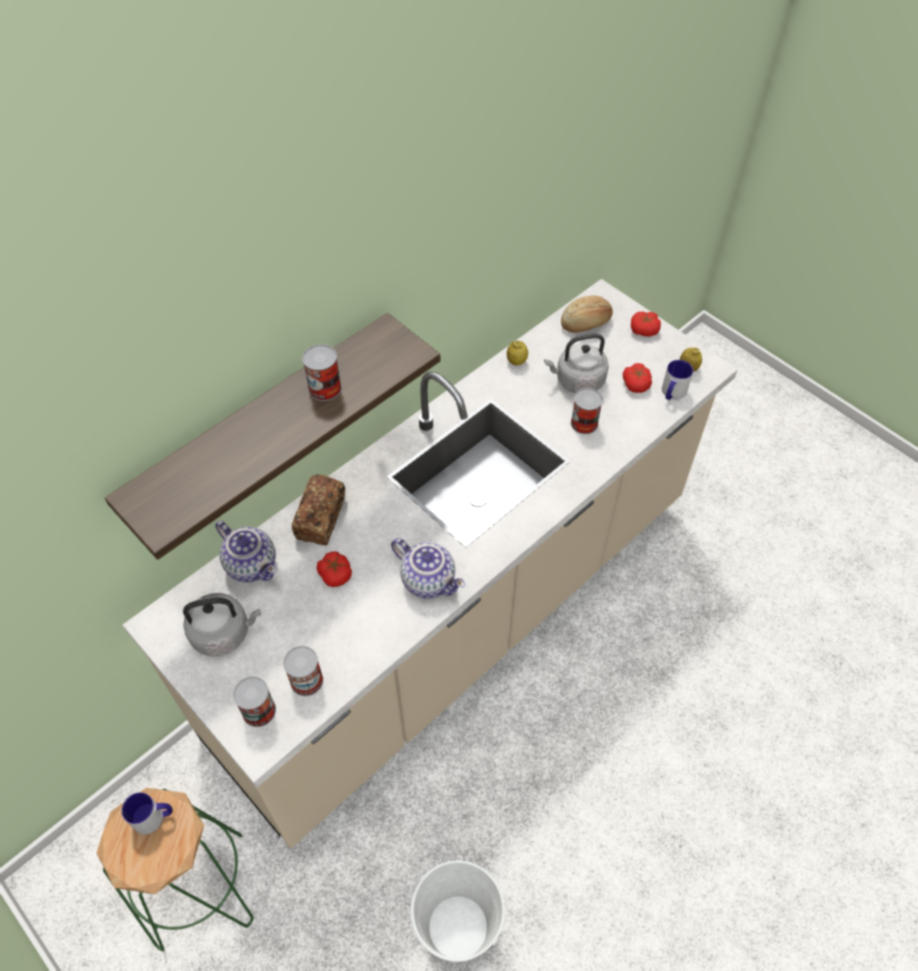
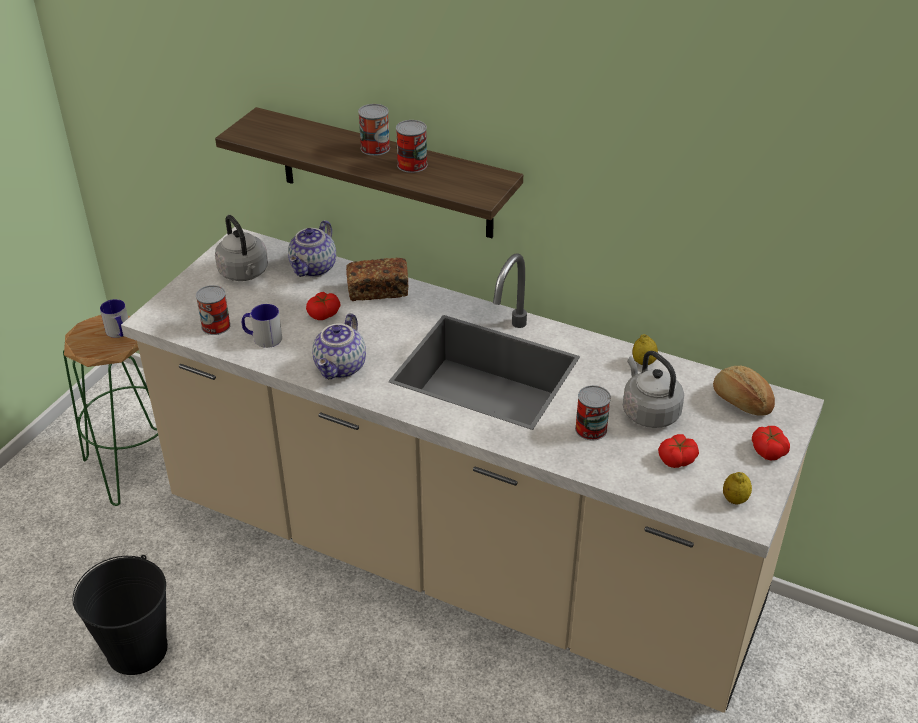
camera: 70 degrees right, 15 degrees down
(259, 711) = (181, 310): can -> can (375, 148)
(458, 927) = (138, 649): white bucket -> black bucket
(672, 393) = (684, 492): mug -> mug (262, 338)

